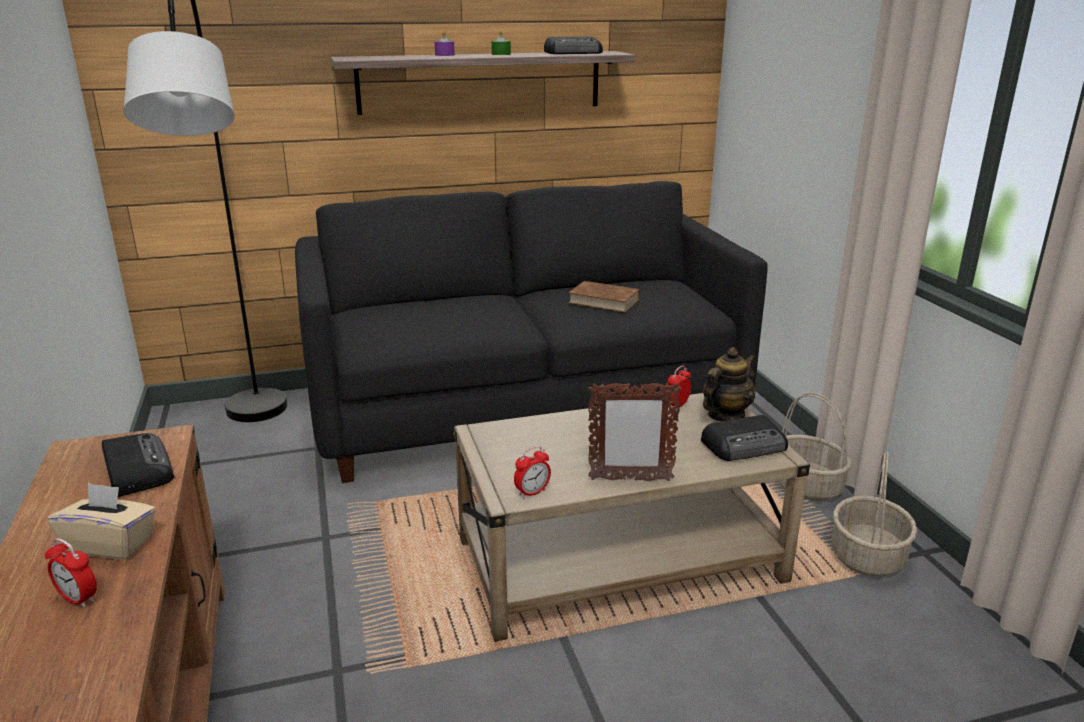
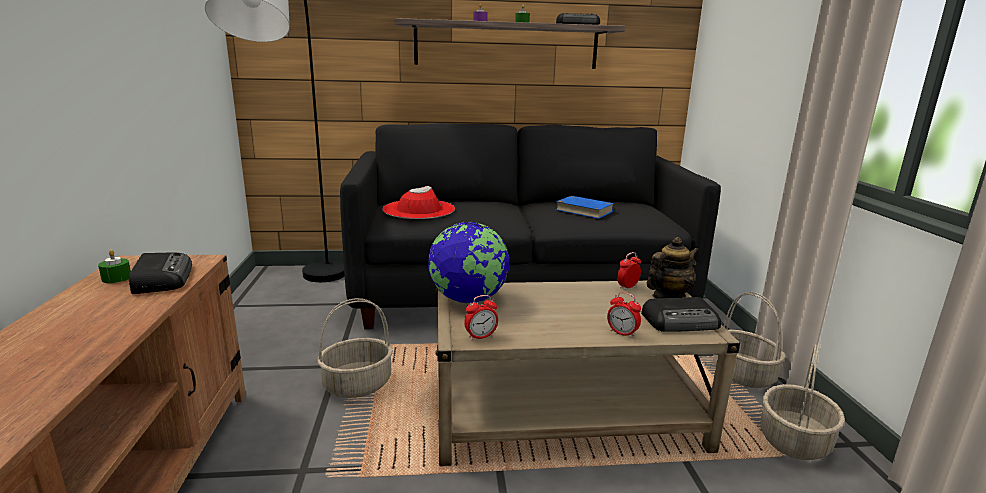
camera: 10 degrees right, 5 degrees down
(77, 476) = (116, 278): none -> green candle
(78, 599) = (41, 362): alarm clock -> alarm clock (622, 333)
(111, 544) = (100, 326): beige tissue box -> none
(362, 558) = (358, 384): none -> basket
(395, 320) = (418, 209): none -> red hat
(500, 445) = (468, 300): none -> globe
(603, 301) = (584, 210): brown book -> blue book
(630, 479) = (569, 336): picture frame -> none

